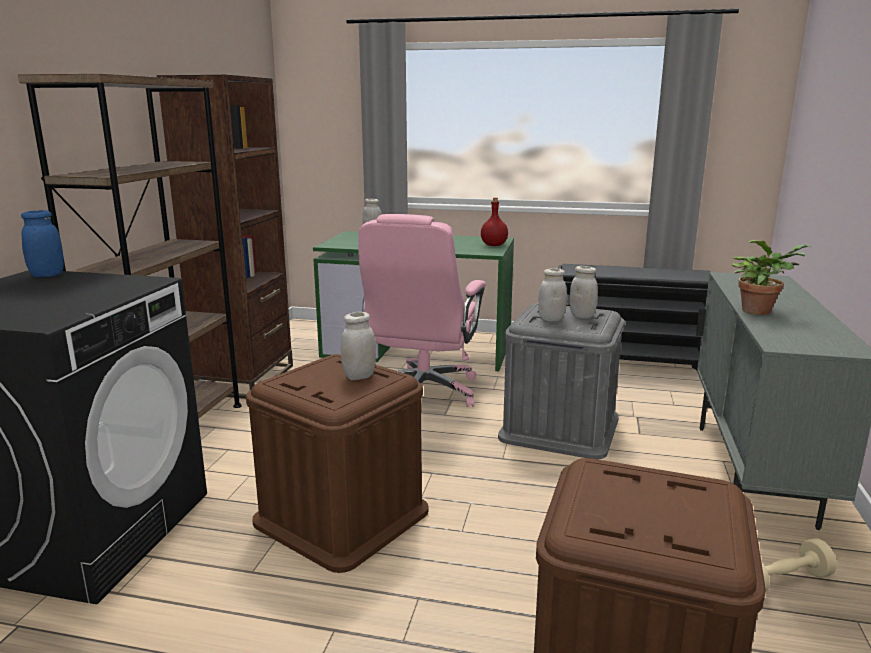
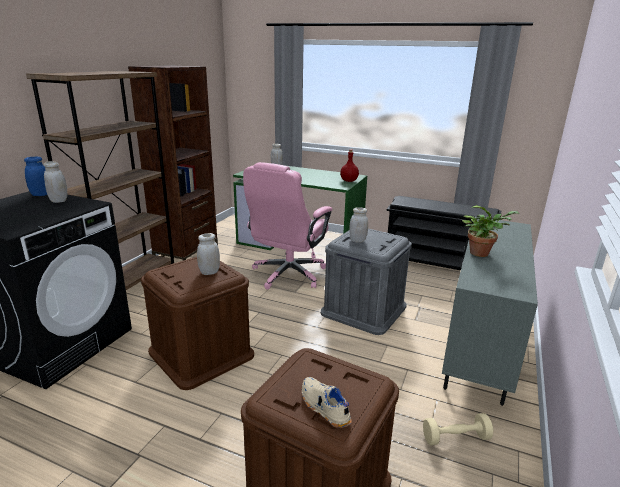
camera: 10 degrees right, 5 degrees up
(582, 316) = (380, 240): white jar -> white jar (59, 201)
(671, 530) = (324, 408): none -> beige shoe

